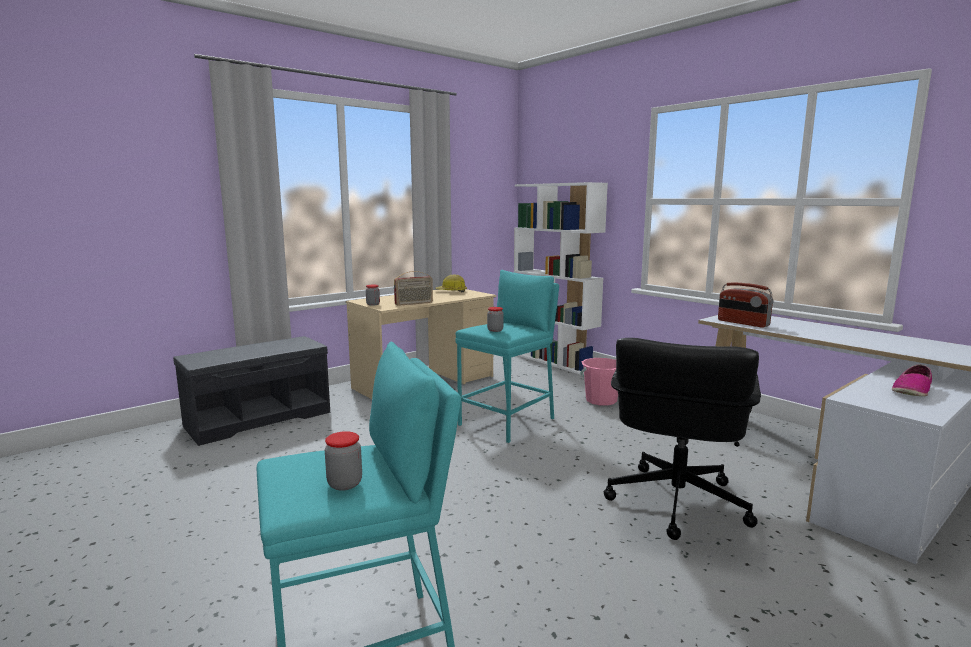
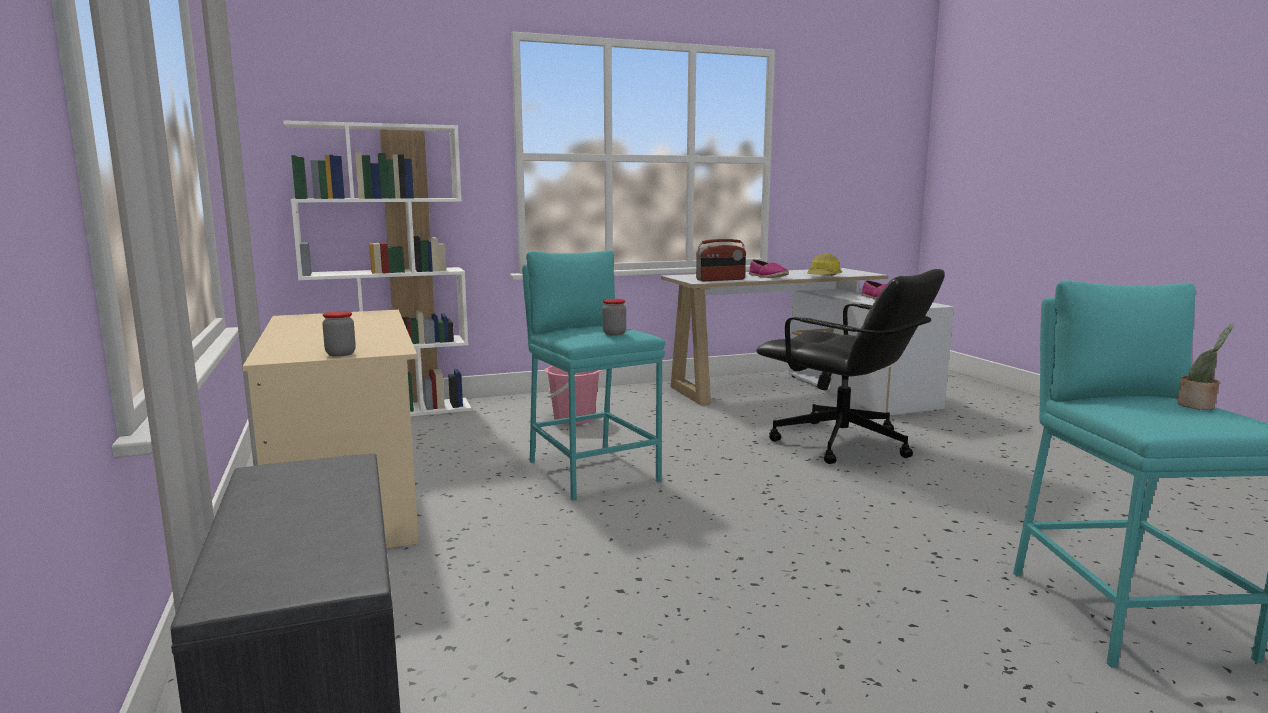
camera: 70 degrees left, 0 degrees up
(344, 484) = (1198, 406): jar -> potted plant
(414, 303) = (388, 338): radio -> none
(451, 291) = (315, 319): hard hat -> hard hat (823, 276)
(808, 332) = (767, 276): none -> shoe

